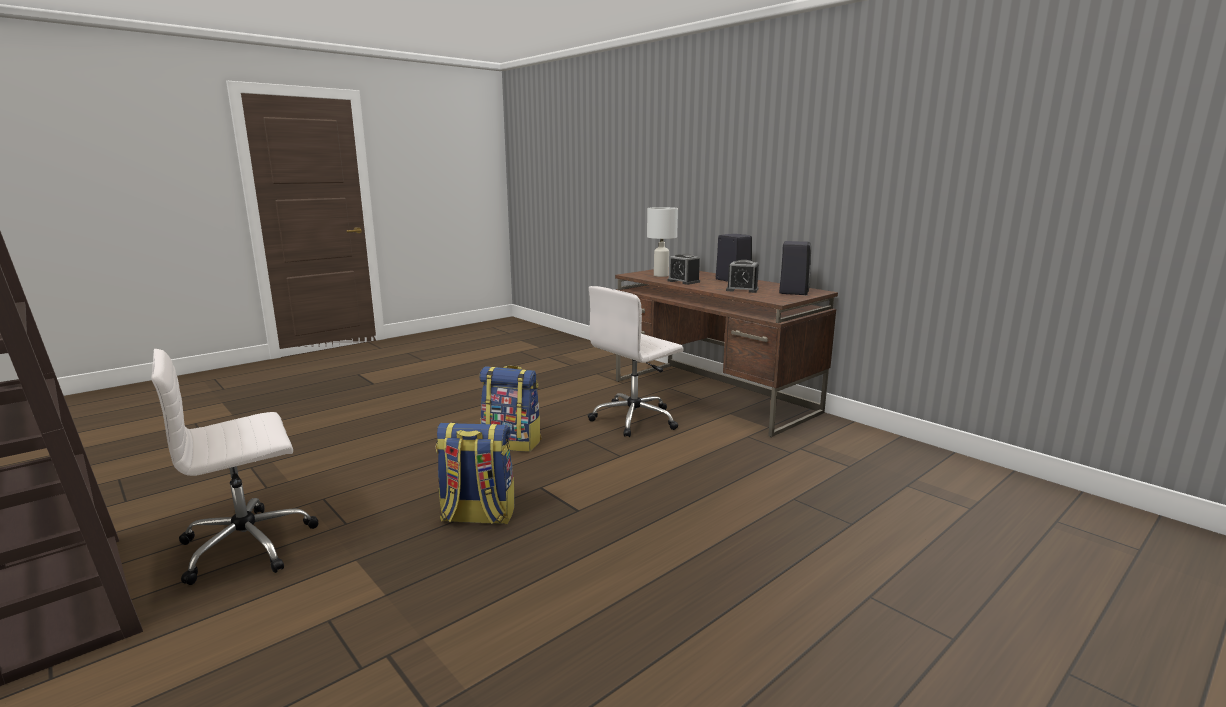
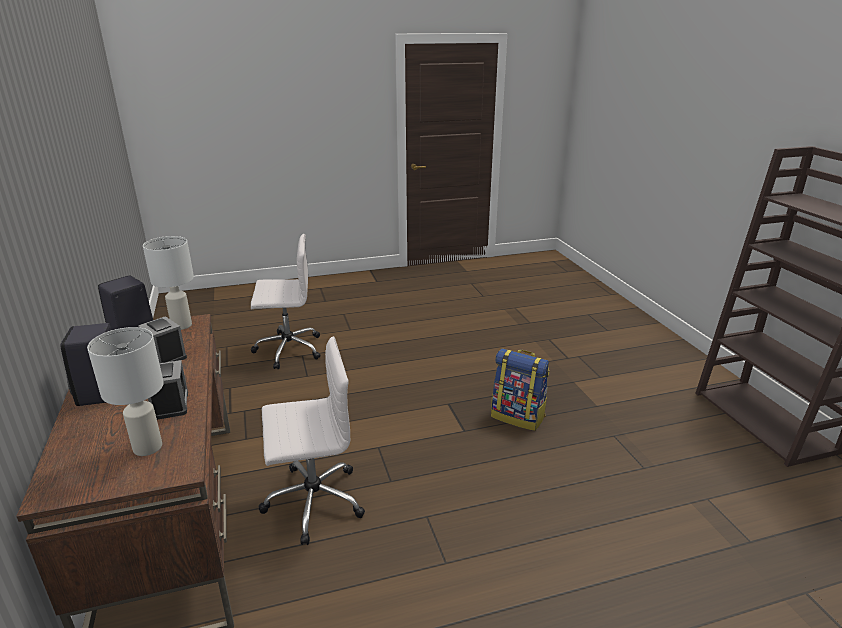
camera: 155 degrees left, 10 degrees up
(250, 545) = (675, 434): white office chair -> white office chair (287, 349)
(512, 443) = (466, 498): backpack -> none
(780, 298) = (181, 325): none -> white table lamp

